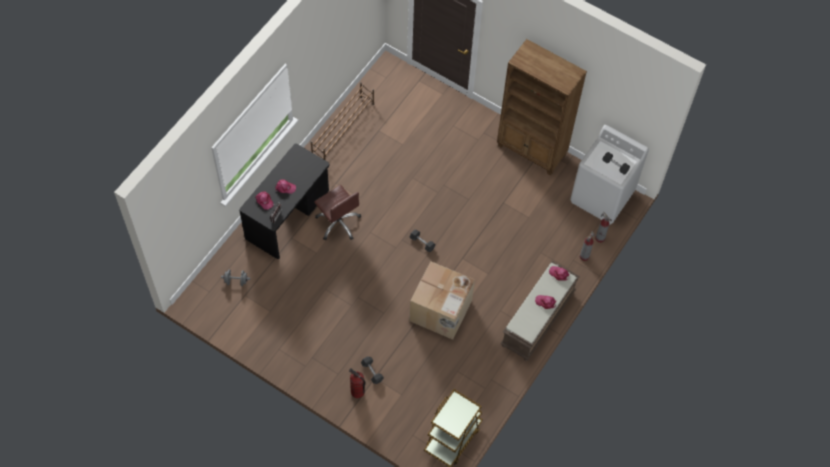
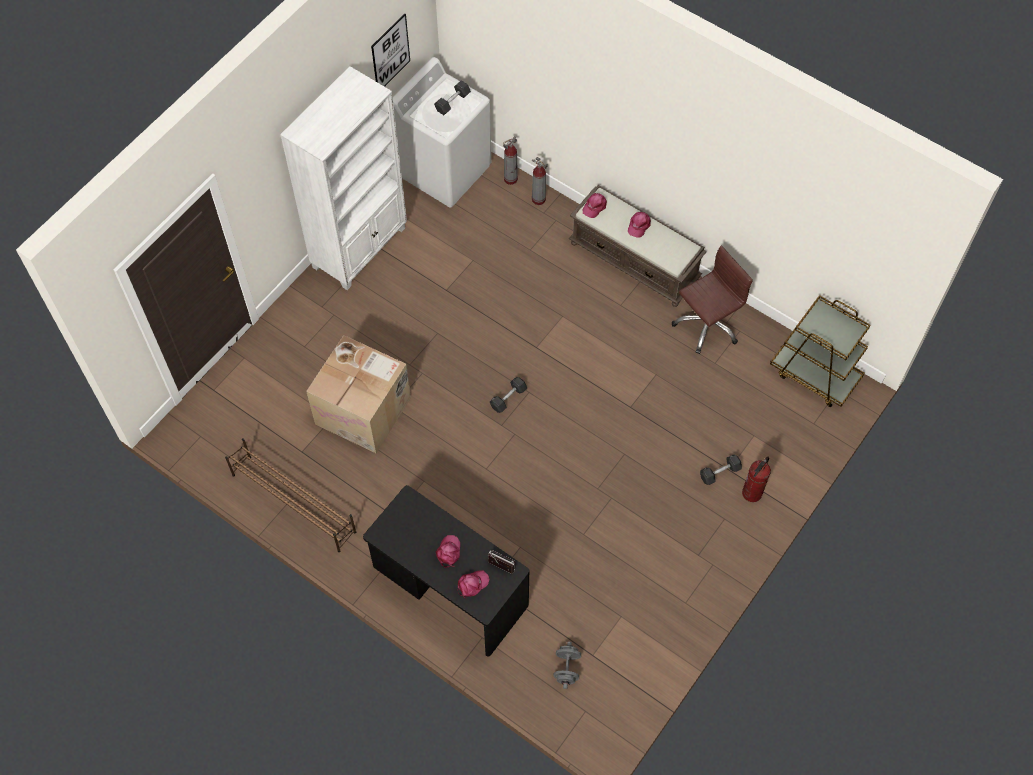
camera: 85 degrees left, 0 degrees up
(338, 222) = (467, 513): brown office chair -> brown office chair (706, 324)
(441, 311) = (622, 378): cardboard box -> cardboard box (364, 410)
(532, 150) = (360, 247): brown bookcase -> white bookcase
(620, 105) = (390, 53): none -> picture

